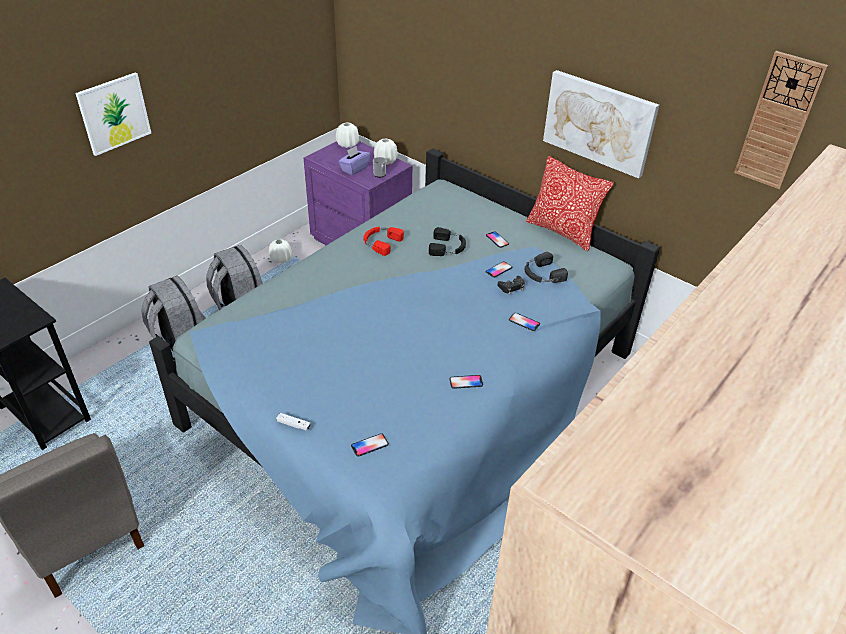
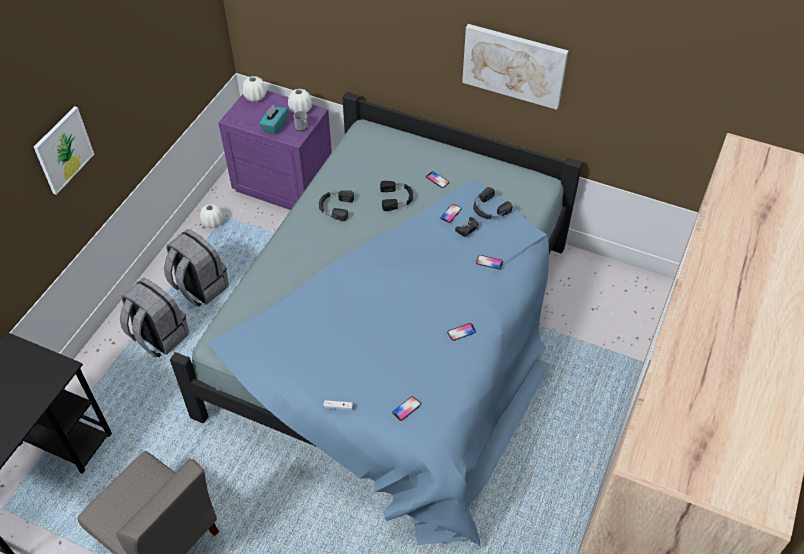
camera: 15 degrees left, 10 degrees up
(354, 169) = (274, 126): purple tissue box -> turquoise tissue box
(381, 242) = (335, 207): red headphones -> black headphones
(562, 232) = (491, 157): pillow -> none
(778, 122) = (672, 62): wall clock -> none

